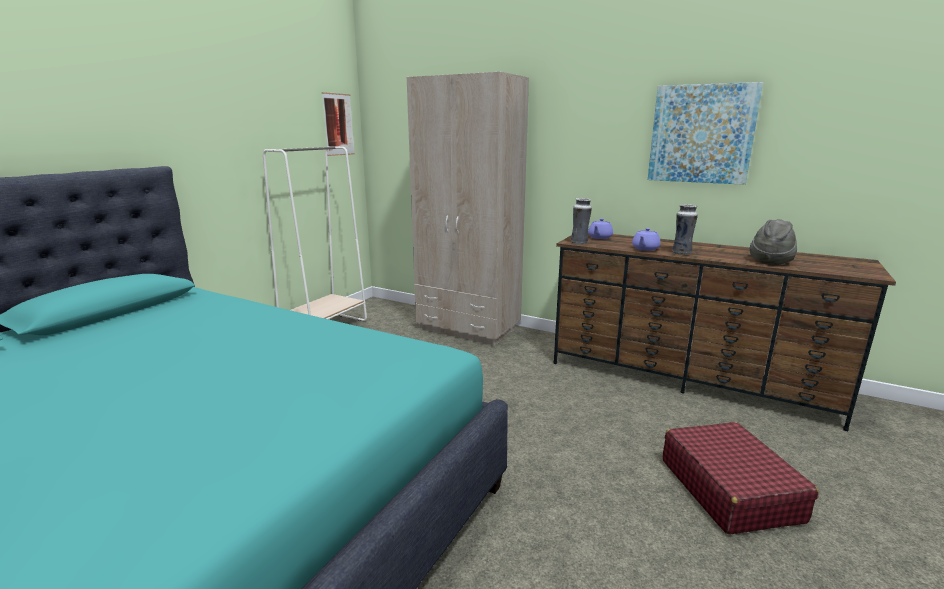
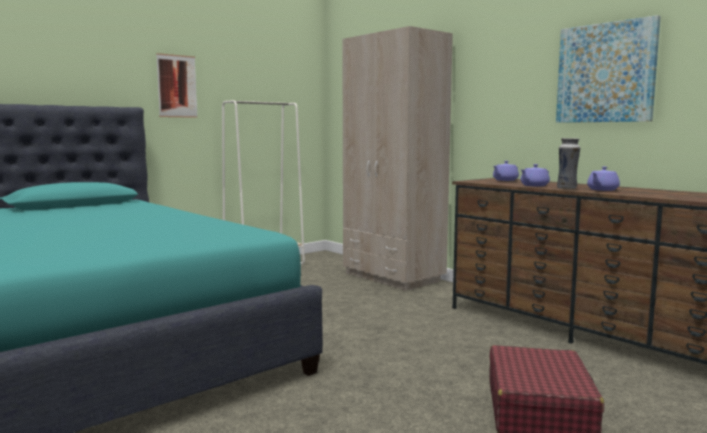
camera: 20 degrees right, 10 degrees down
(338, 124) = (300, 87): picture -> picture (177, 86)
(579, 243) = (475, 181): vase -> none
(714, 254) = (602, 190): none -> purple teapot
(770, 261) = (654, 195): grey hat -> none

